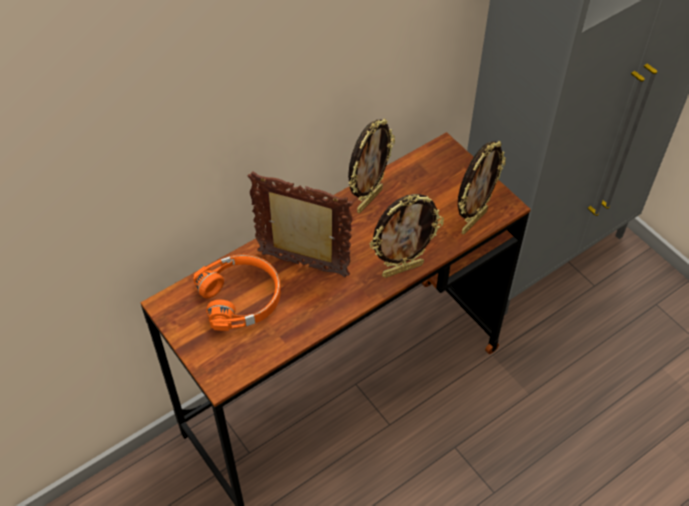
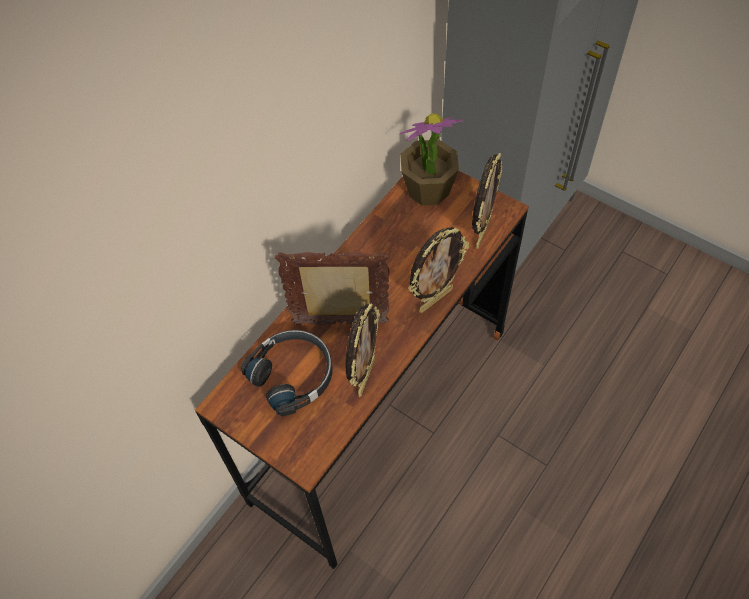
camera: 15 degrees left, 5 degrees up
(241, 297) = (293, 374): orange headphones -> black headphones
(368, 200) = (377, 240): picture frame -> picture frame (365, 376)
(436, 167) = (428, 190): none -> potted plant

